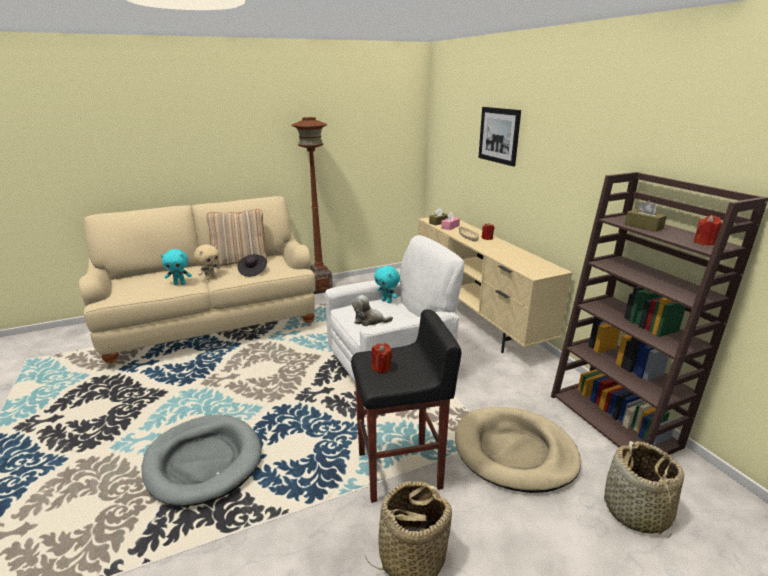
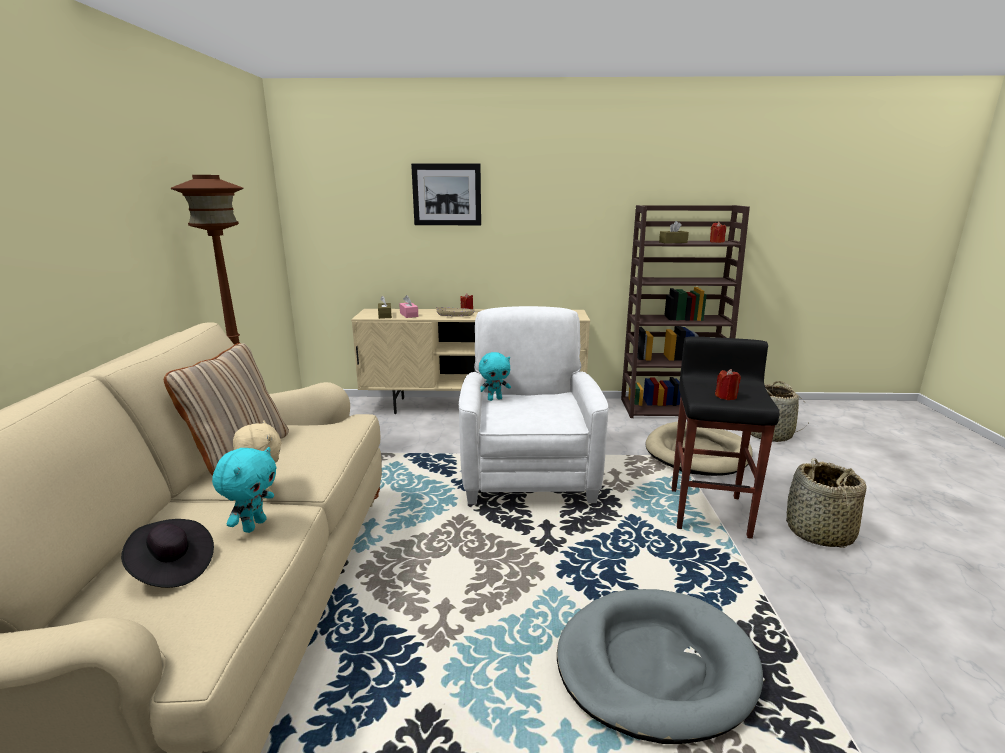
camera: 65 degrees left, 5 degrees down
(253, 271) = (311, 448): black hat -> black hat (172, 568)
(369, 320) = (542, 414): plush toy -> none

